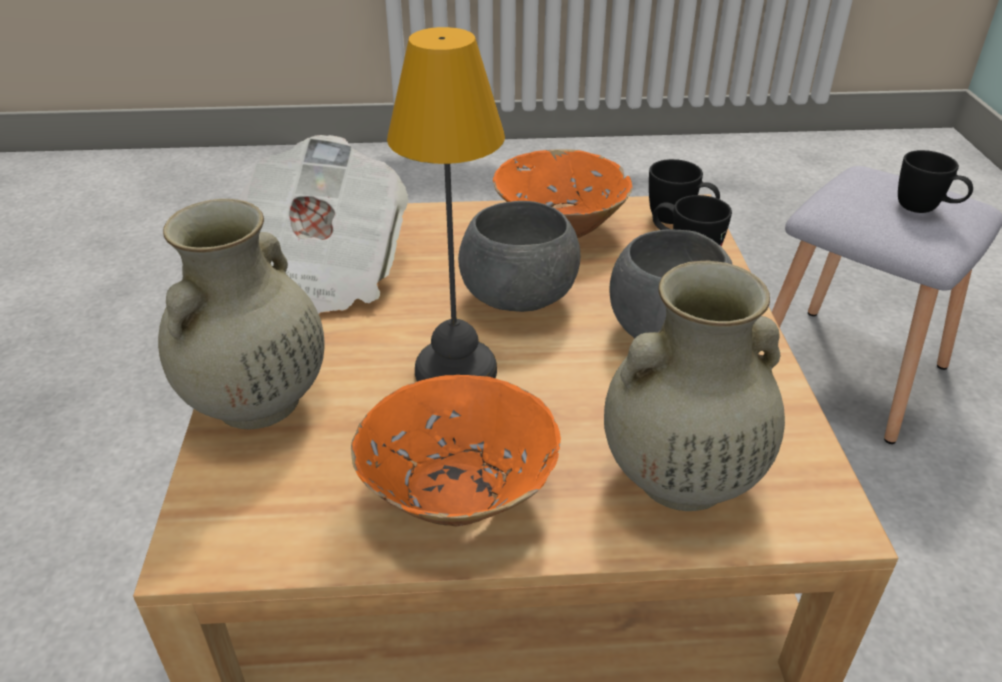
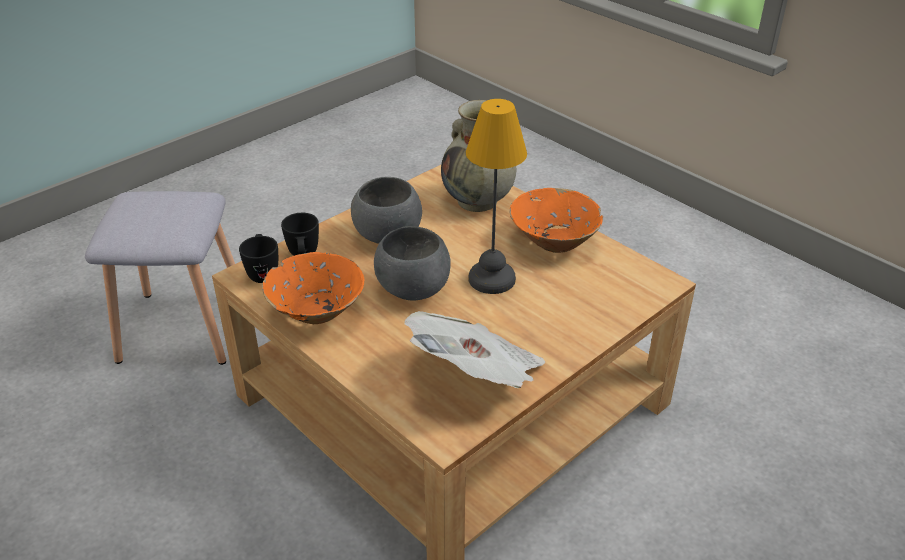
camera: 130 degrees left, 0 degrees up
(256, 403) = (591, 321): beige vase -> none
(925, 210) = (160, 204): black mug -> none

